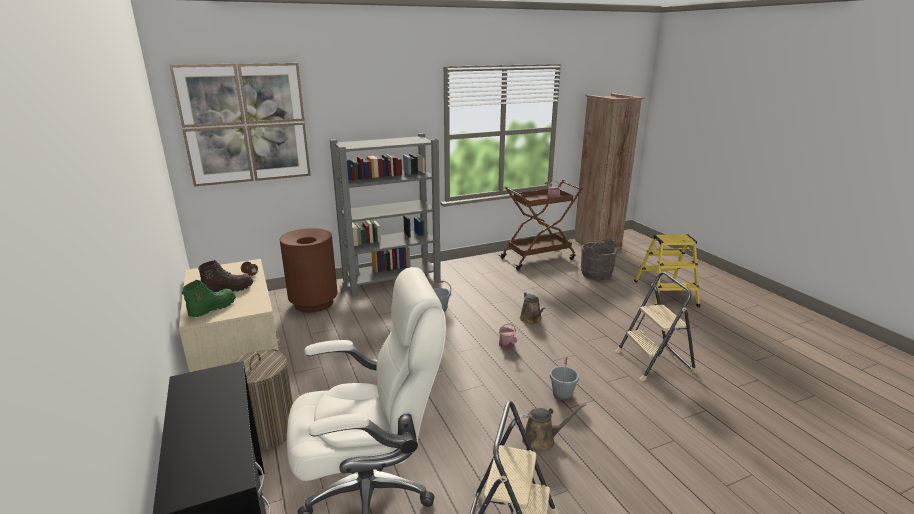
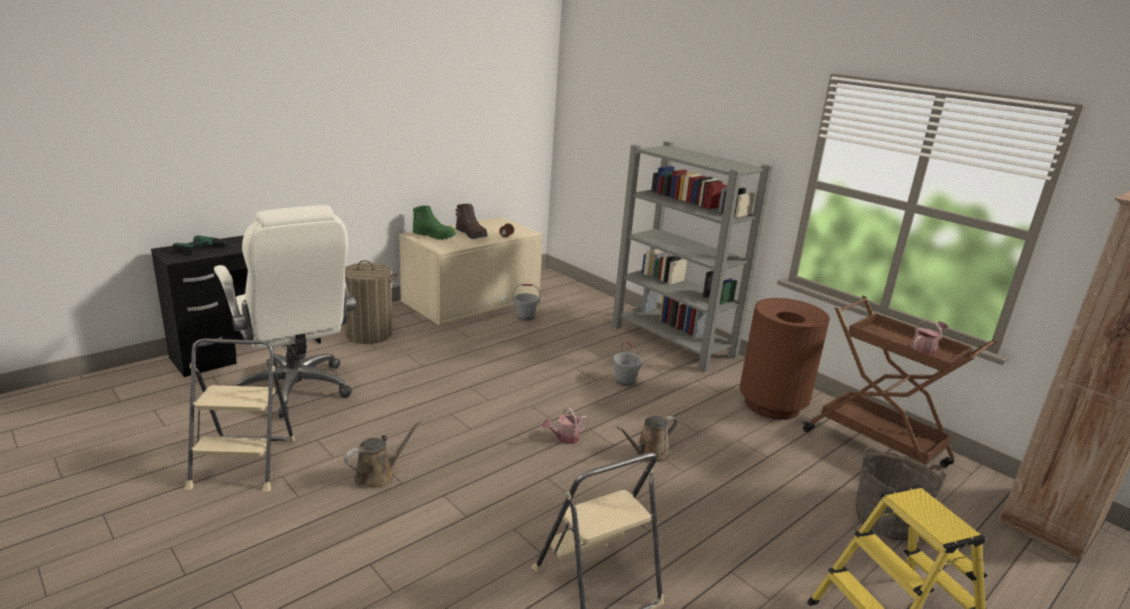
camera: 70 degrees right, 0 degrees up
(210, 451) = (205, 250): none -> power drill
(245, 124) = (608, 104): picture -> none
(313, 303) = (582, 310): brown trash can -> brown trash can (772, 405)
(542, 439) = (378, 475): brown watering can -> brown watering can turned 105 degrees counterclockwise
(562, 394) = (471, 488): grey bucket -> grey bucket (525, 317)

